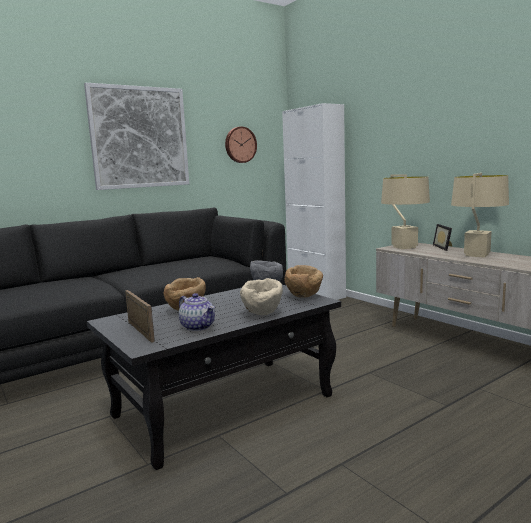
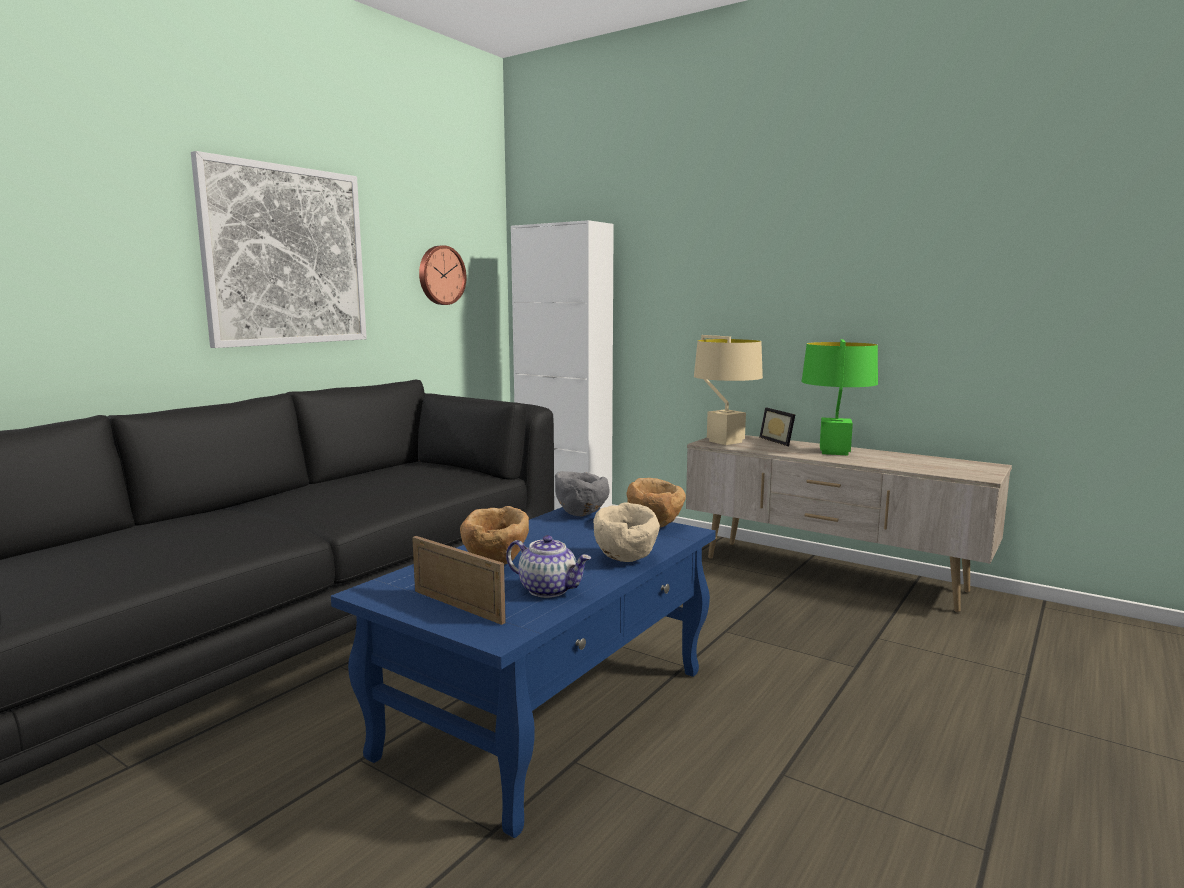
camera: 20 degrees left, 0 degrees up
(225, 405) = (550, 710): black coffee table -> blue coffee table
(476, 255) = (834, 452): beige table lamp -> green table lamp

